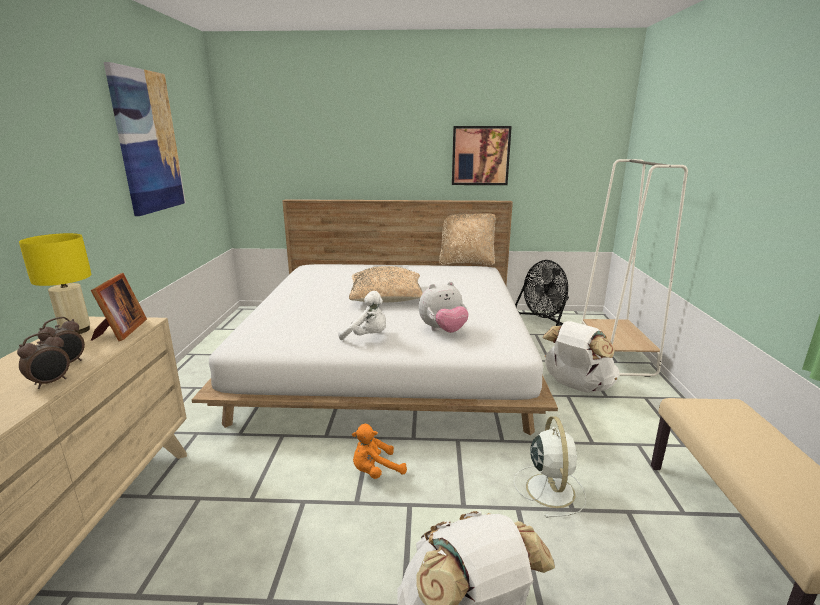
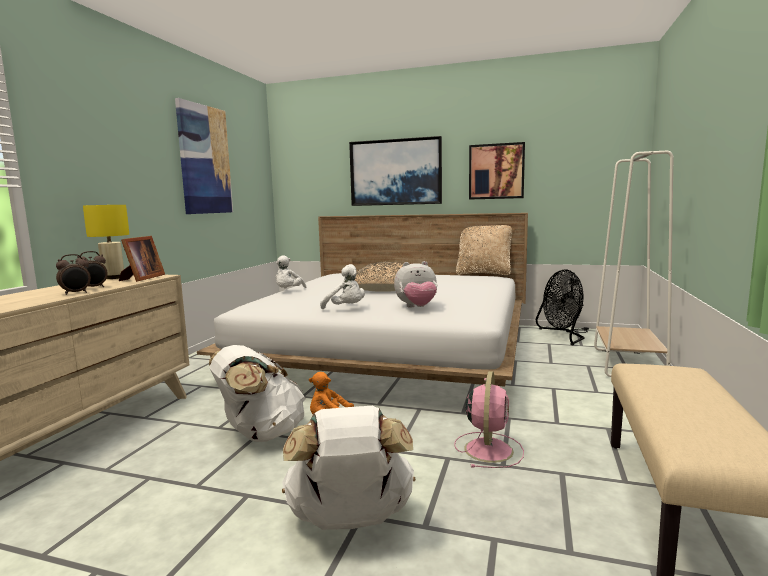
camera: 15 degrees right, 10 degrees down
(277, 305) = (288, 291): none -> white plush toy
(371, 152) = (395, 172): none -> picture
(549, 488) = (488, 449): white fan -> pink fan
(576, 386) = (567, 382): white backpack -> white backpack (260, 434)

